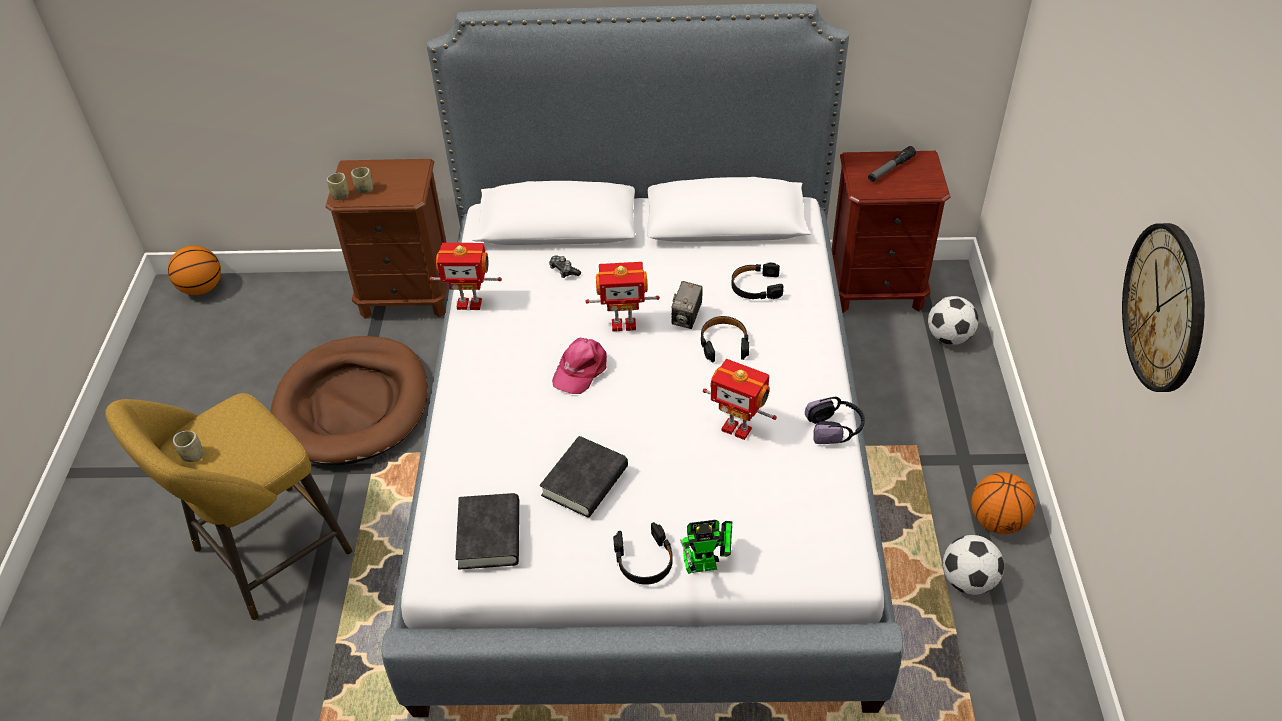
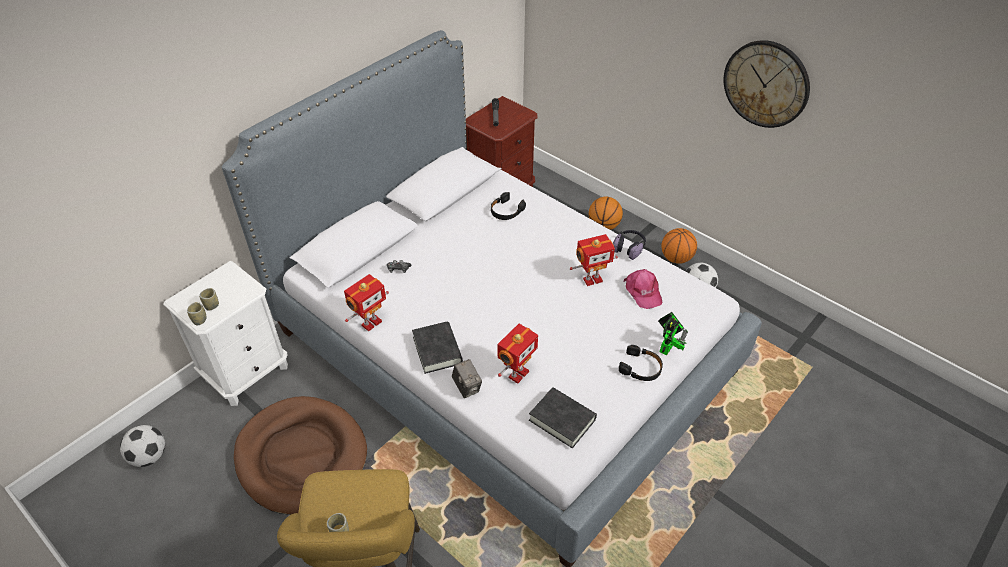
camera: 50 degrees left, 0 degrees up
(202, 288) = (78, 479): basketball -> basketball (604, 226)
(407, 295) = (247, 372): brown nightstand -> white nightstand
(580, 369) = (483, 309): pink cap -> pink cap (643, 291)
(585, 481) = (566, 357): black book -> black book (437, 350)
(623, 324) = (470, 272): toy robot -> toy robot (517, 374)
(687, 318) = (496, 248): camera -> camera (467, 387)
(724, 343) = (530, 246): black headphones -> none
(949, 337) = (559, 194): football -> football (149, 456)

